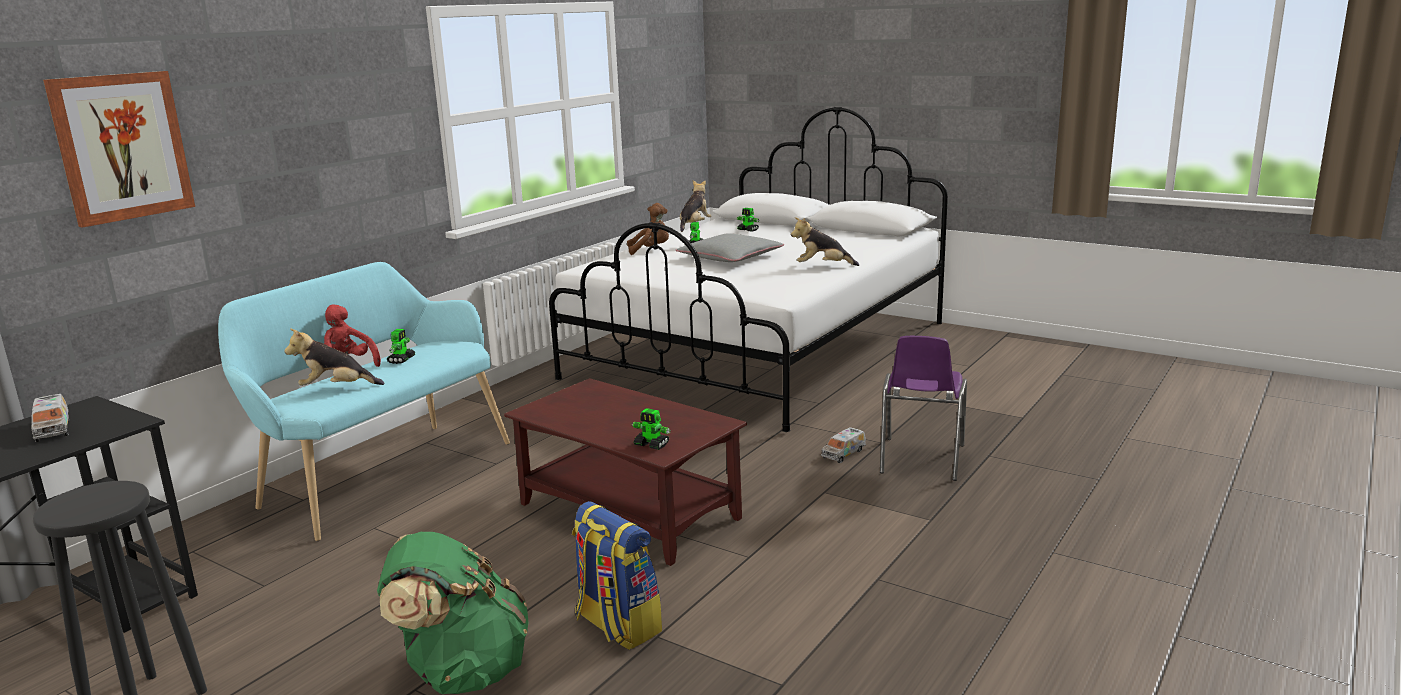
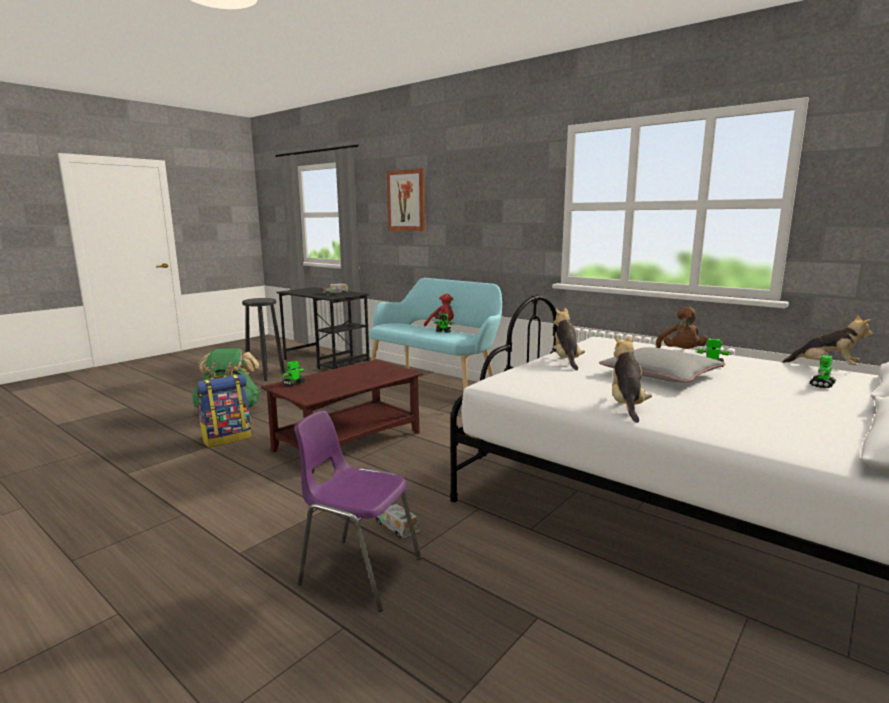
camera: 95 degrees right, 5 degrees down
(336, 388) = (405, 326): plush toy -> plush toy (566, 360)

